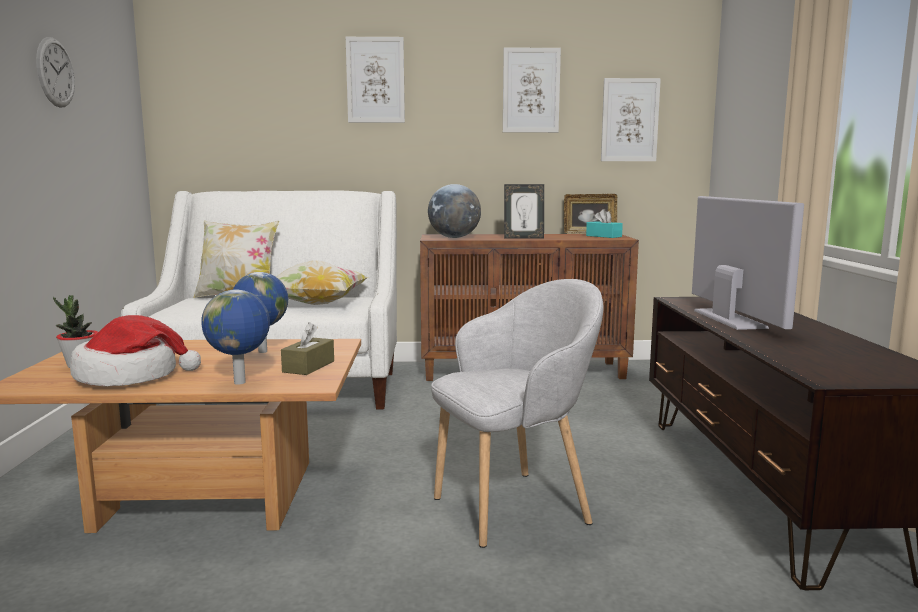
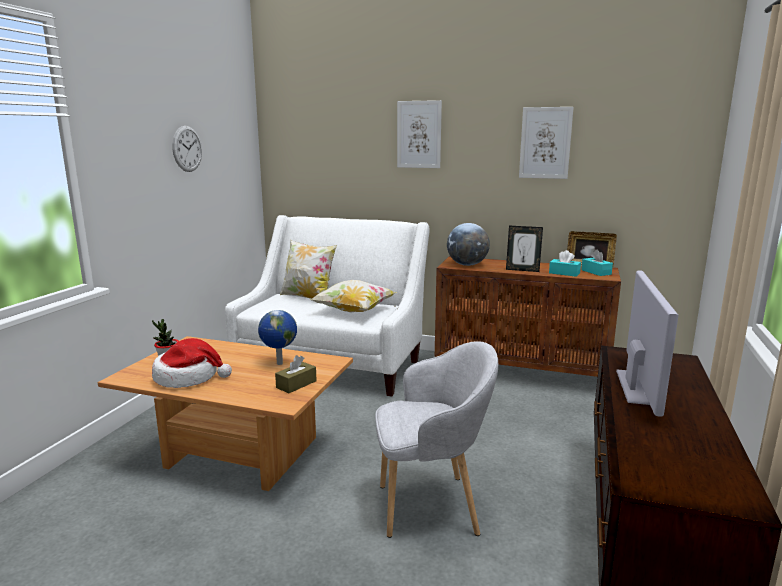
camera: 20 degrees right, 5 degrees up
(241, 383) = (244, 395): globe -> none
(572, 238) = (564, 273): none -> turquoise tissue box
(630, 120) = (634, 169): picture -> none

